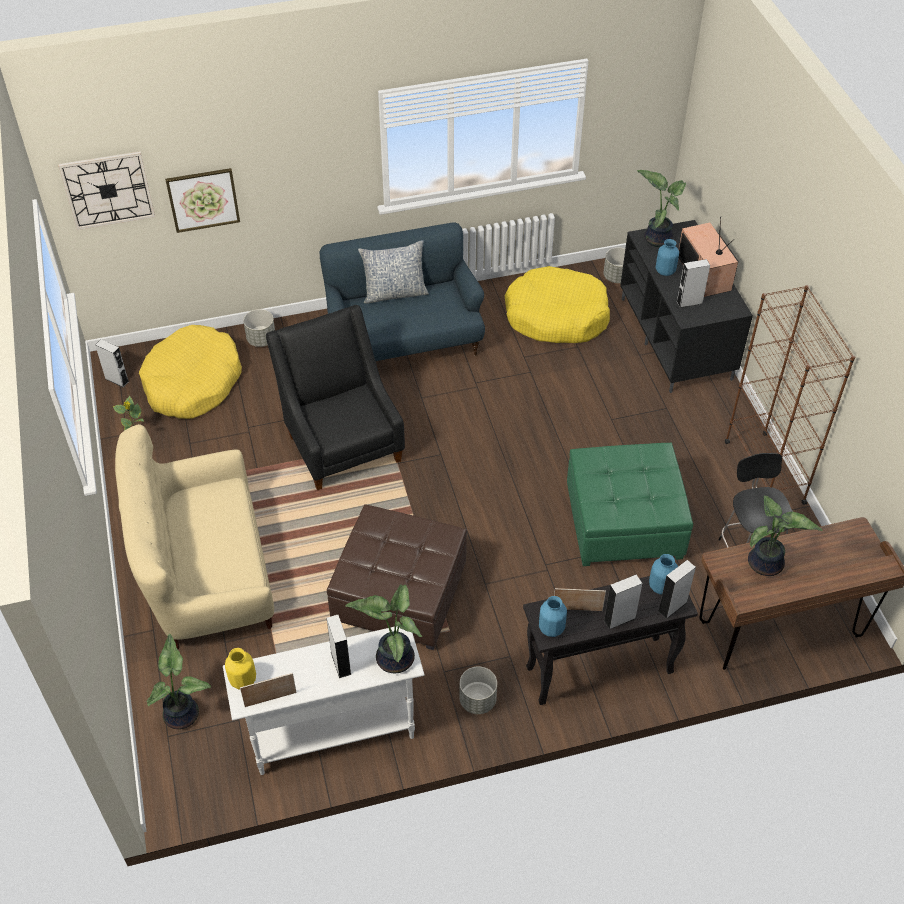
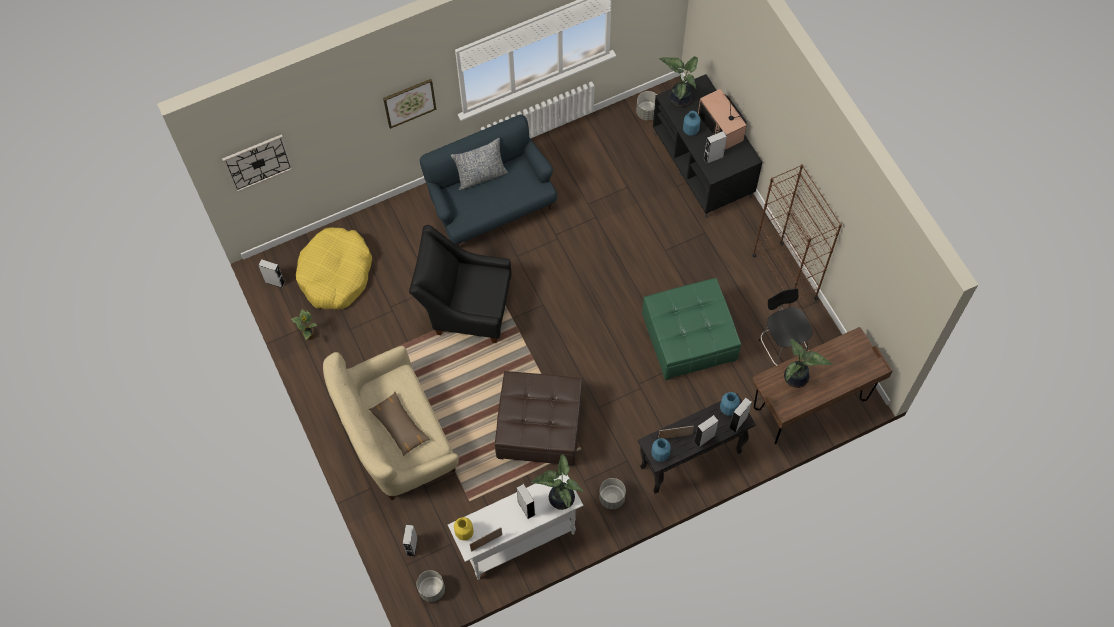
camera: 10 degrees left, 15 degrees up
(183, 713) = (412, 546): potted plant -> grey speaker
(203, 199) = (328, 148): picture -> picture (409, 102)
(206, 546) = (400, 426): none -> brown pillow
(261, 339) = (378, 223): grey planter -> grey planter (432, 590)
(341, 442) = (465, 307): black armchair -> black armchair turned 45 degrees counterclockwise
(556, 316) = (606, 160): yellow dog bed -> none

